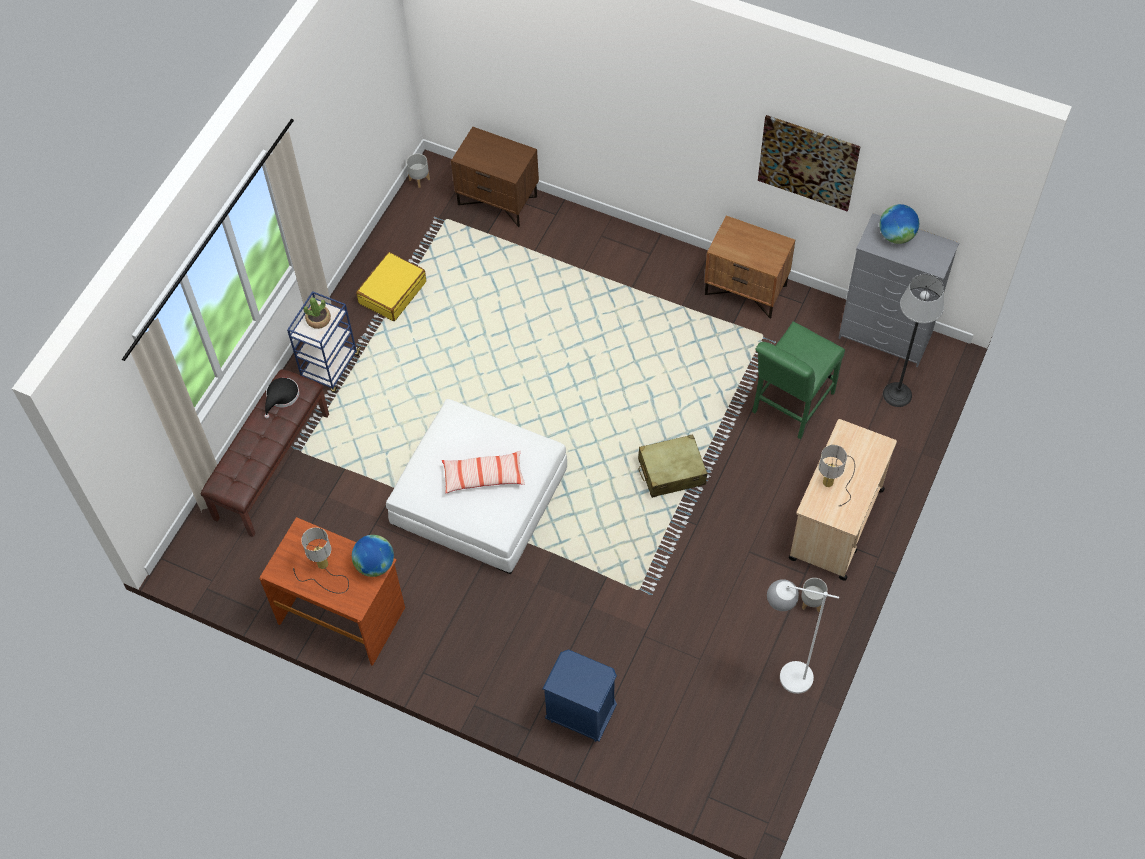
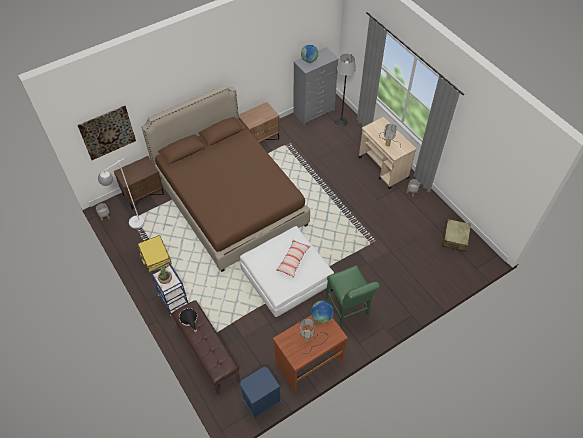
camera: 60 degrees left, 5 degrees down
(573, 327) = (230, 201): none -> brown bed
(581, 715) = (415, 293): blue nightstand -> blue nightstand (261, 402)
(671, 472) = (324, 205): beige suitcase -> beige suitcase (455, 238)
(784, 675) = (437, 217): white floor lamp -> white floor lamp (132, 225)
(790, 405) = (322, 153): green chair -> green chair (348, 309)
(808, 162) = (263, 58): picture -> picture (107, 132)

